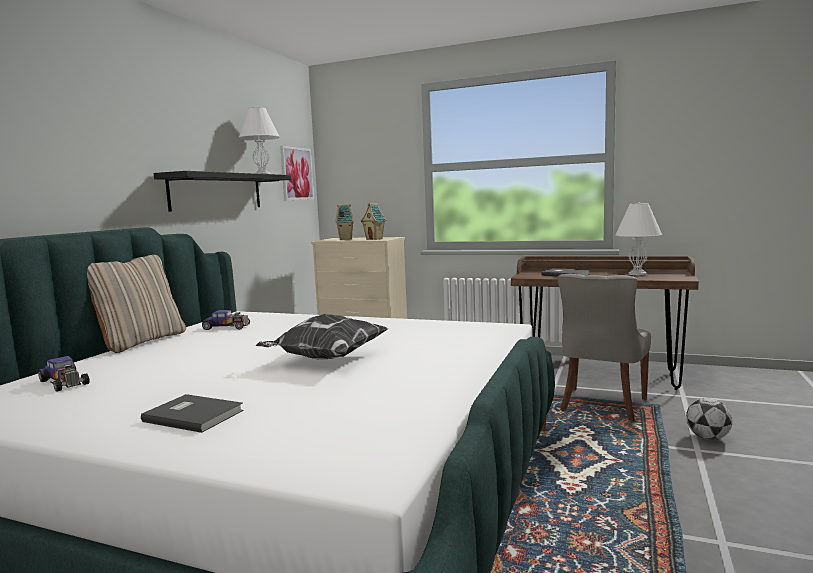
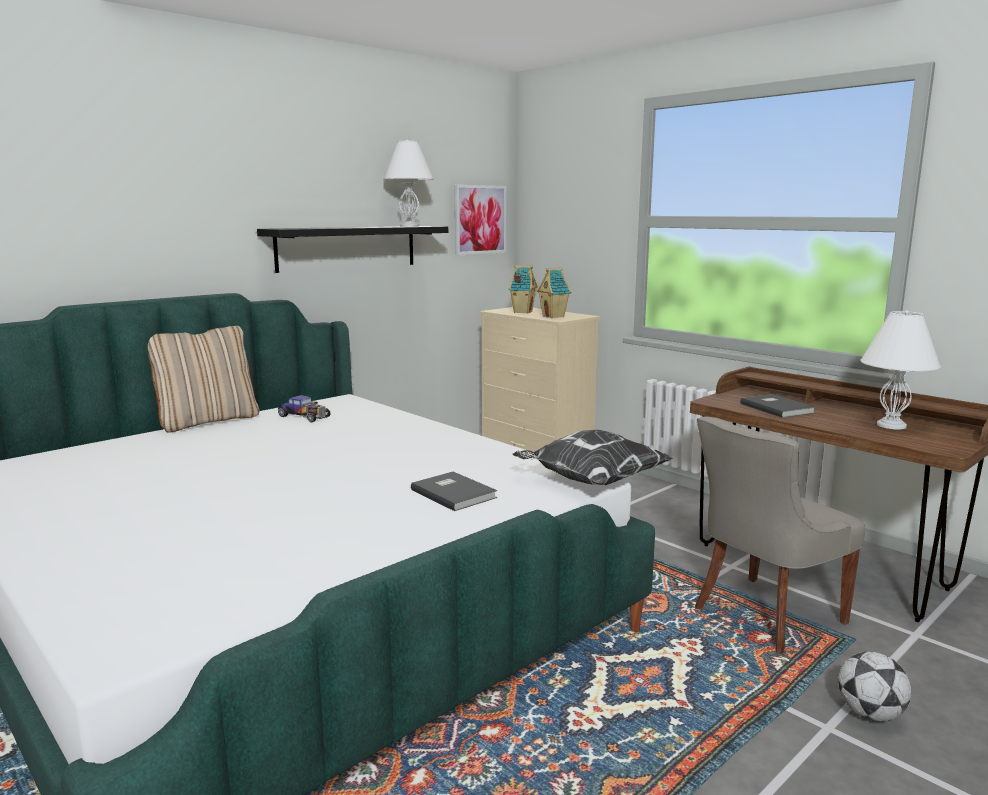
camera: 25 degrees right, 5 degrees up
(65, 382) = (84, 461): toy car -> none
(194, 415) = (112, 529): grey book -> grey book (454, 493)
(325, 359) = (321, 485): pillow -> pillow (590, 482)

